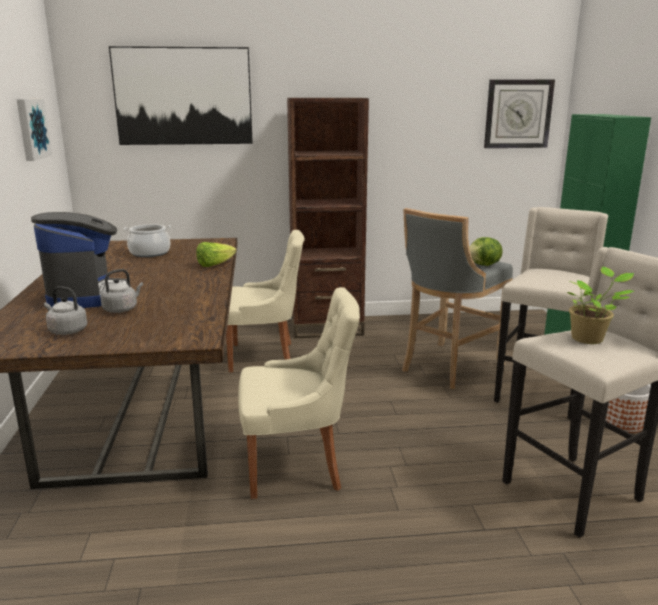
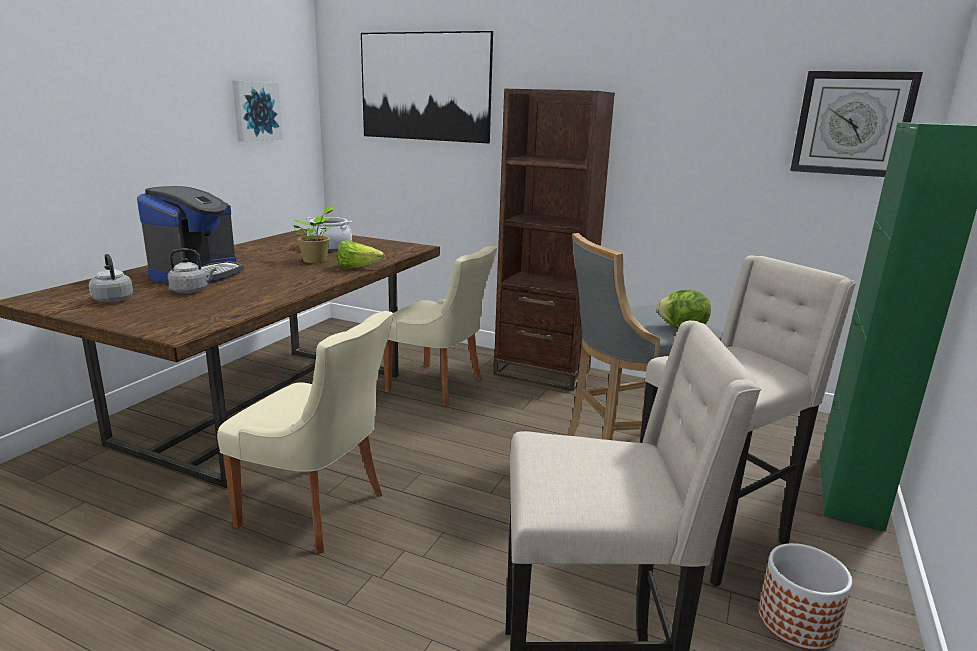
camera: 30 degrees right, 0 degrees up
(589, 338) = (604, 460): potted plant -> potted plant (316, 261)

